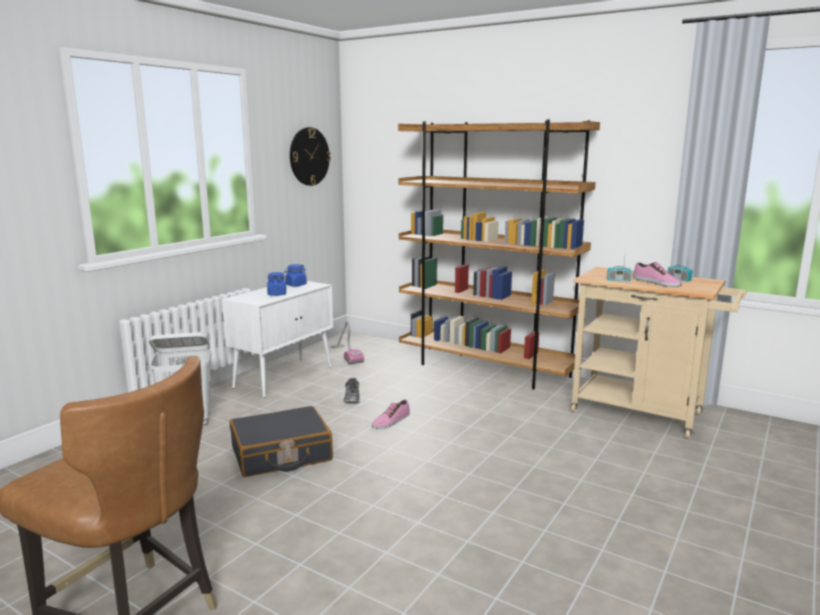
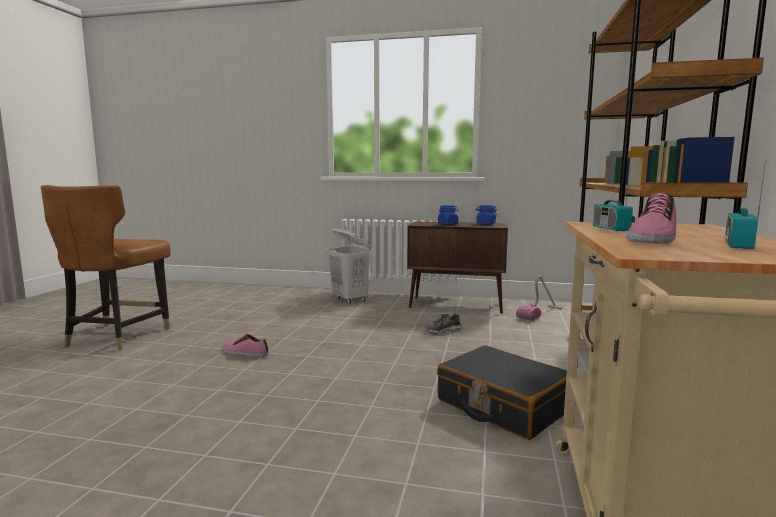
camera: 70 degrees right, 5 degrees down
(281, 454) = (316, 329): black suitcase -> black suitcase (502, 405)
(284, 376) = (457, 305): white cabinet -> brown cabinet
(309, 156) = (561, 105): wall clock -> none
(391, 421) = (408, 351): shoe -> shoe (245, 352)

